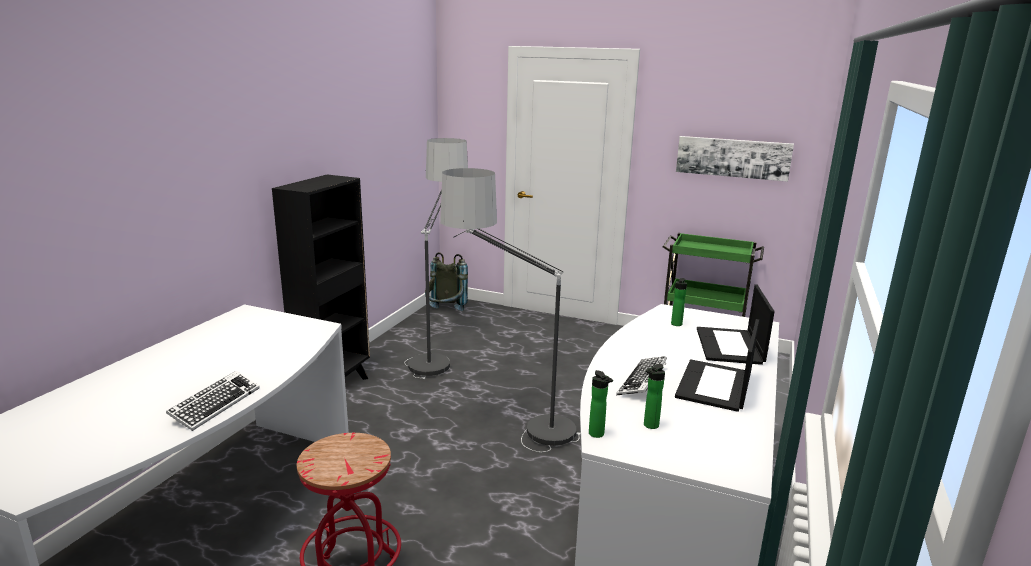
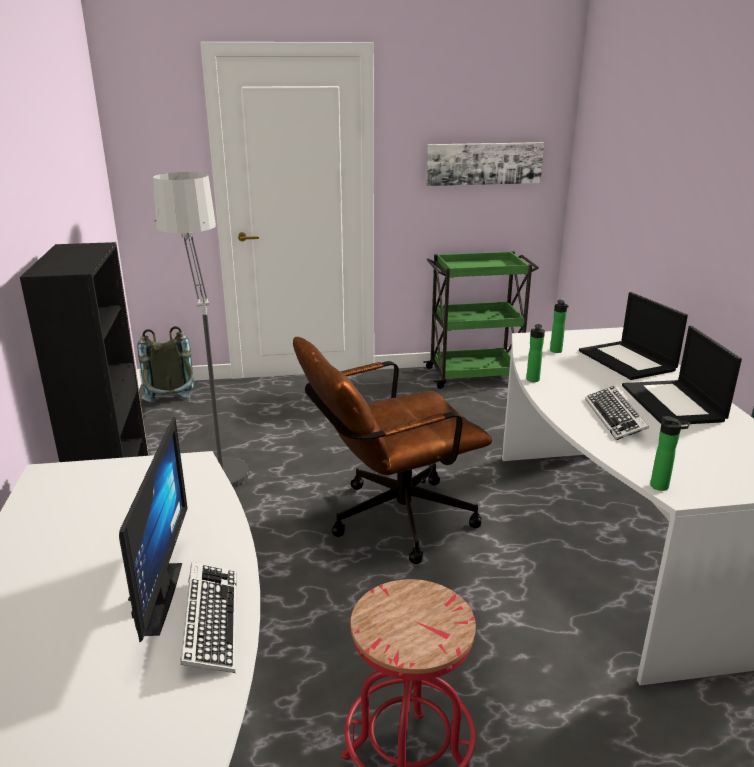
camera: 30 degrees left, 5 degrees up
(207, 384) = (150, 597): none -> monitor
(510, 431) = (390, 520): floor lamp -> brown office chair
(649, 426) = (686, 461): bottle -> bottle (532, 380)

